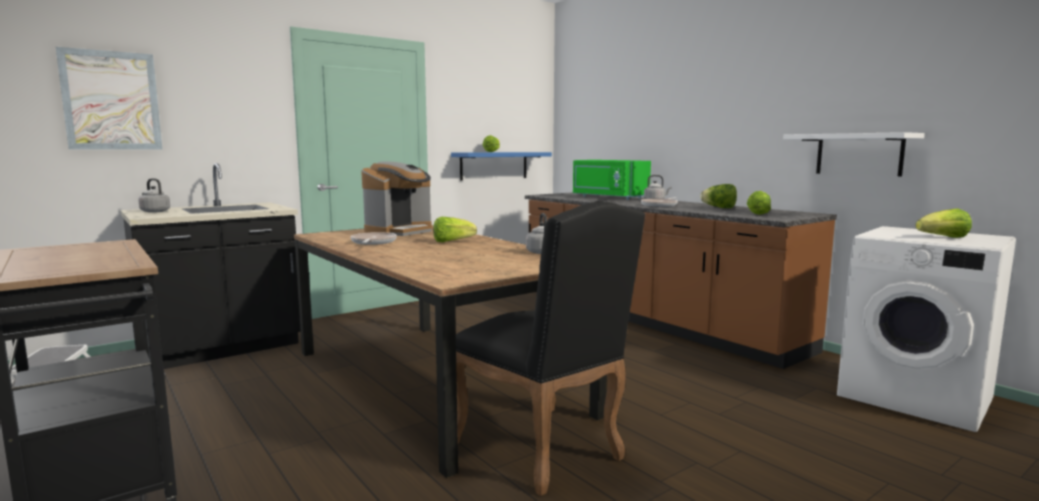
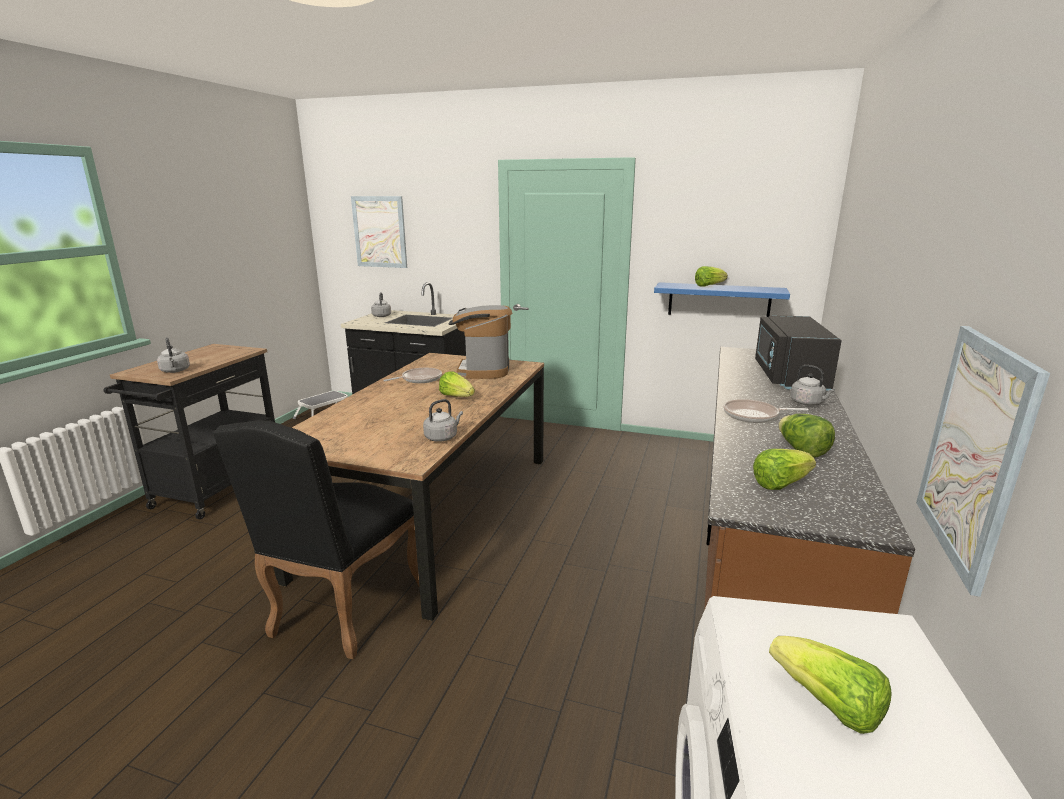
camera: 55 degrees right, 10 degrees up
(104, 263) = (175, 371): none -> grey kettle
(399, 231) = (483, 370): coffee machine -> coffee machine turned 90 degrees clockwise
(608, 197) = (788, 377): green microwave -> black microwave
(859, 154) = (974, 451): white shelf -> picture

